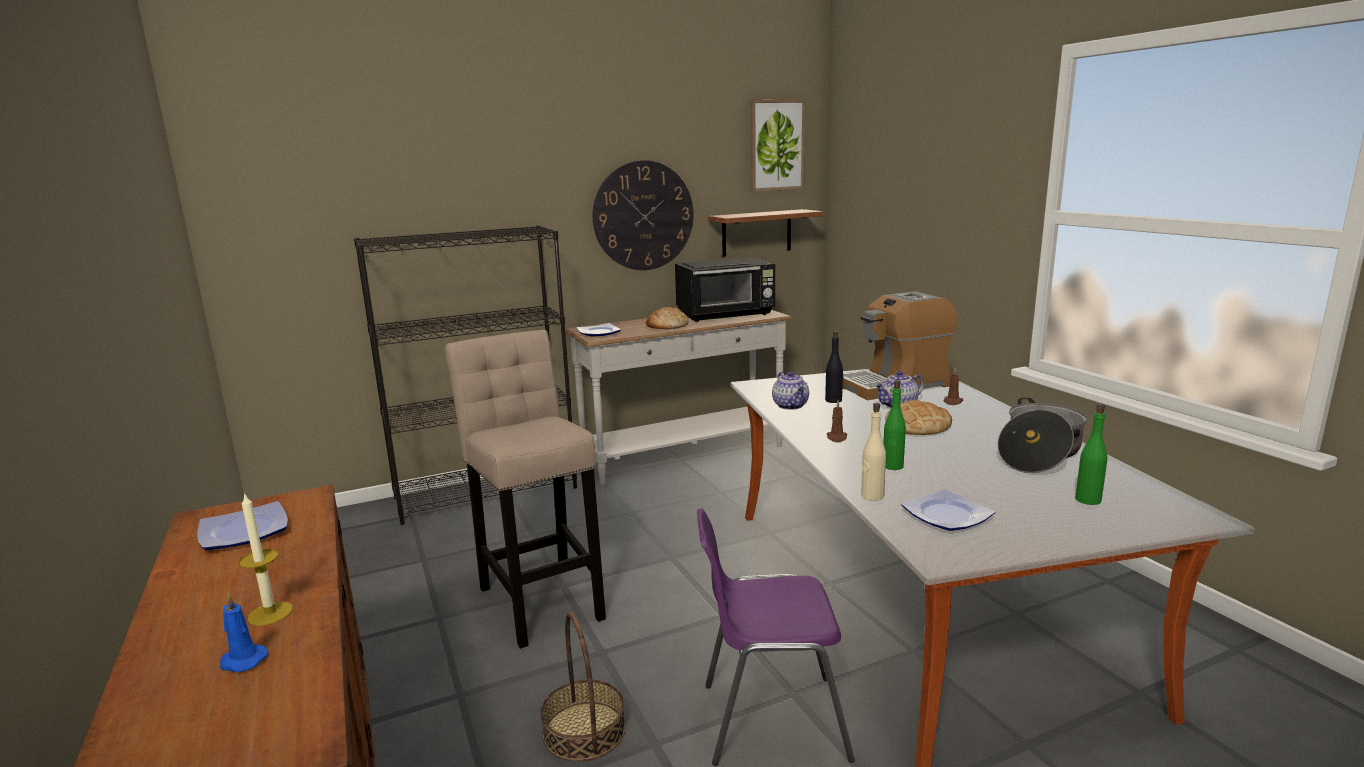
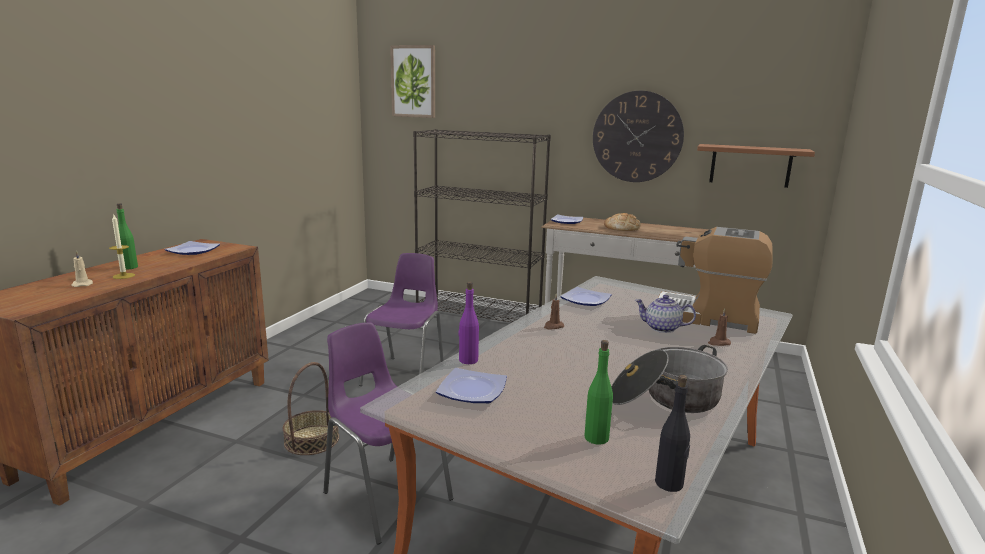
camera: 45 degrees right, 0 degrees up
(242, 661) = (82, 284): blue candle -> beige candle
(540, 598) = (405, 375): beige stool -> purple chair
(726, 315) = (686, 232): black microwave -> none
(776, 145) = (786, 84): picture -> picture (414, 81)
(791, 406) = (586, 300): teapot -> plate
(833, 400) = (626, 308): black bottle -> black bottle (669, 483)
(872, 496) = (468, 360): beige bottle -> purple bottle
(892, 466) = (533, 354): green bottle -> green bottle (129, 267)
(917, 426) = (632, 344): bread -> none

